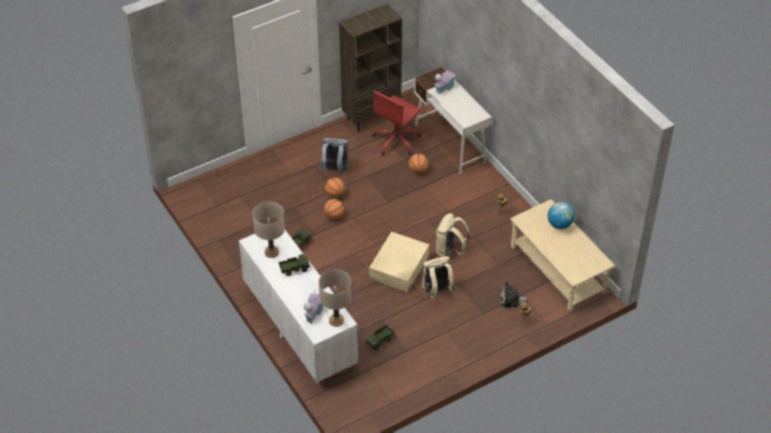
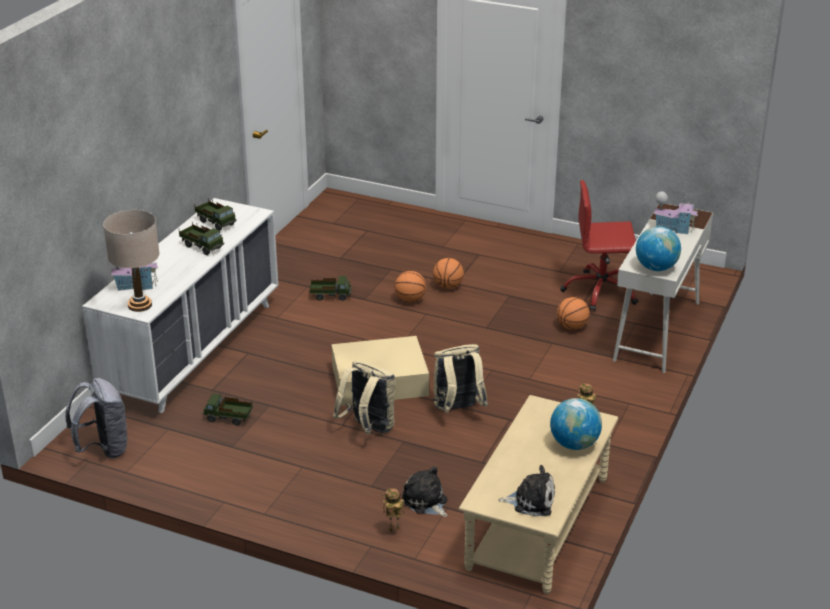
camera: 55 degrees right, 15 degrees down
(271, 252) = (216, 223): beige table lamp -> toy truck
(335, 171) = (488, 271): grey backpack -> grey backpack (103, 449)
(371, 117) = (616, 258): brown bookcase -> none
(474, 116) = (656, 268): none -> globe
(587, 260) = (531, 501): none -> plush toy

